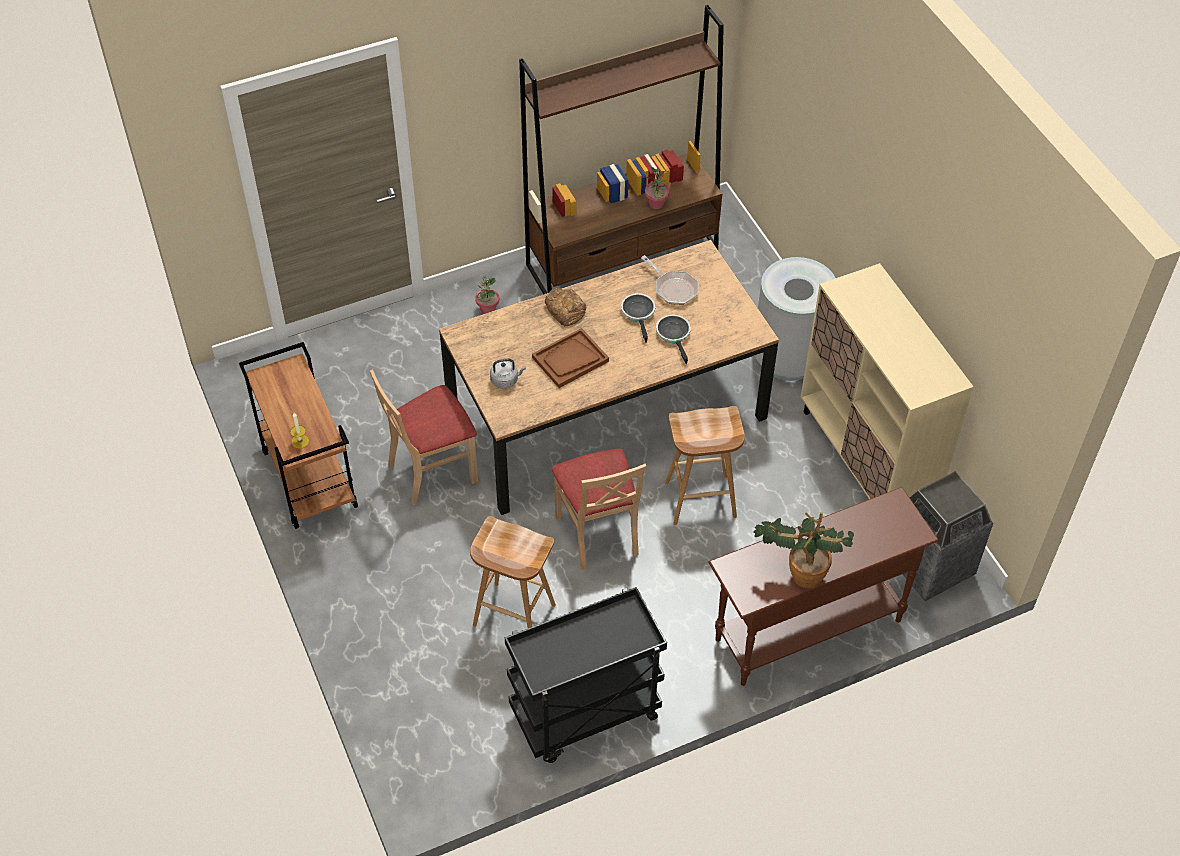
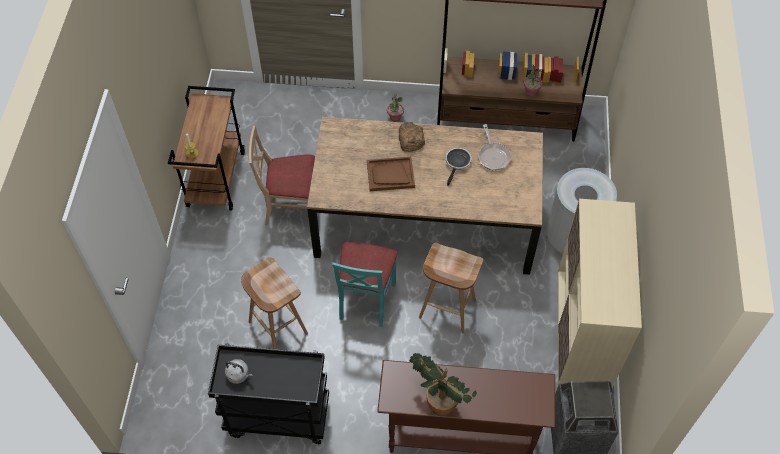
camera: 30 degrees right, 5 degrees up
(506, 380) = (339, 170): grey kettle -> grey kettle (239, 375)
(598, 534) = (366, 300): beige chair -> turquoise chair
(674, 335) = (471, 189): frying pan -> none

